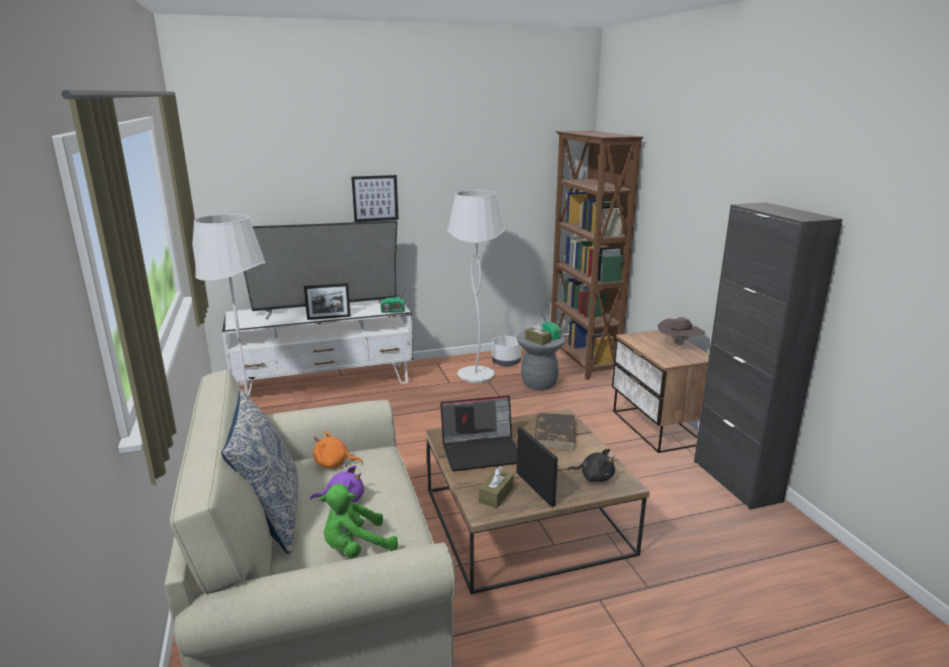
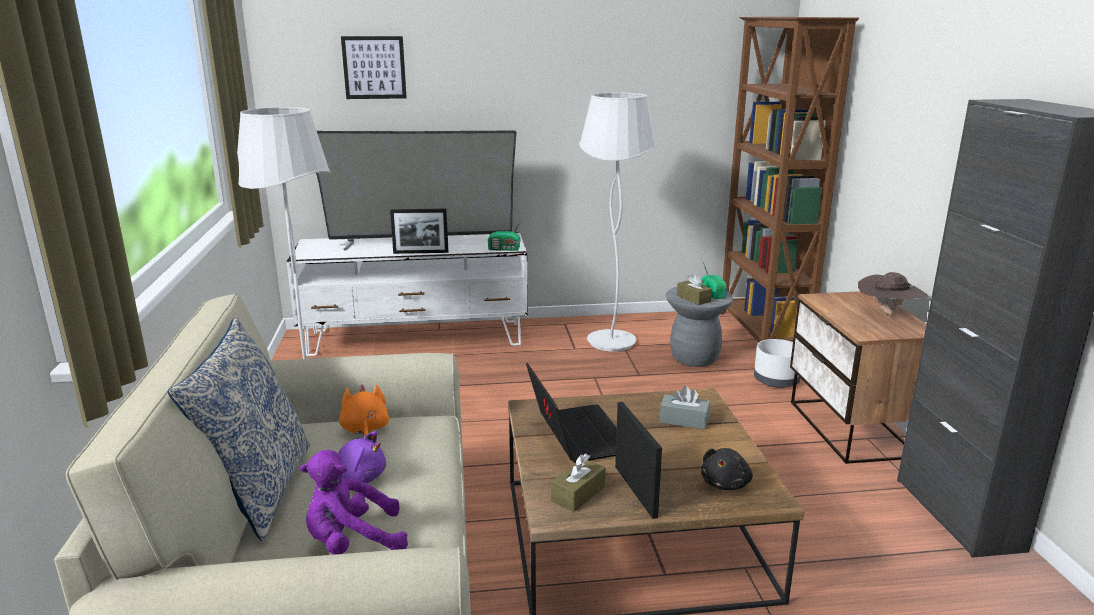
camera: 10 degrees right, 0 degrees up
(334, 464) = (365, 430): orange plush toy -> orange plush toy turned 60 degrees clockwise
(356, 548) = (352, 543): green plush toy -> purple plush toy
(375, 198) = (491, 102): picture -> picture (374, 67)
(482, 452) = (576, 435): laptop -> laptop turned 105 degrees counterclockwise
(506, 362) = (656, 328): white planter -> white planter (776, 381)
(554, 434) = (684, 420): brown book -> grey tissue box
(594, 477) = (726, 483): black plush toy -> black plush toy turned 90 degrees clockwise

